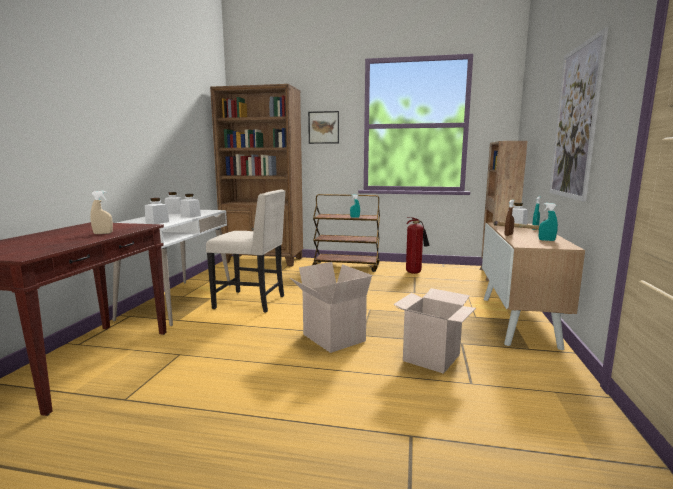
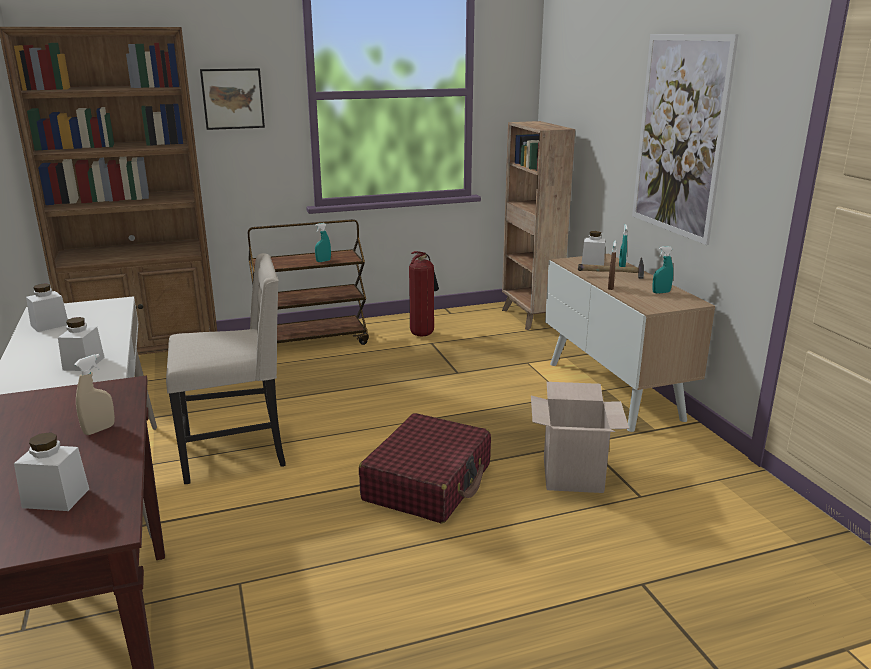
camera: 30 degrees left, 10 degrees up
(190, 216) = (105, 329): white jar -> white jar (56, 498)
(331, 338) = (428, 482): cardboard box -> red suitcase

